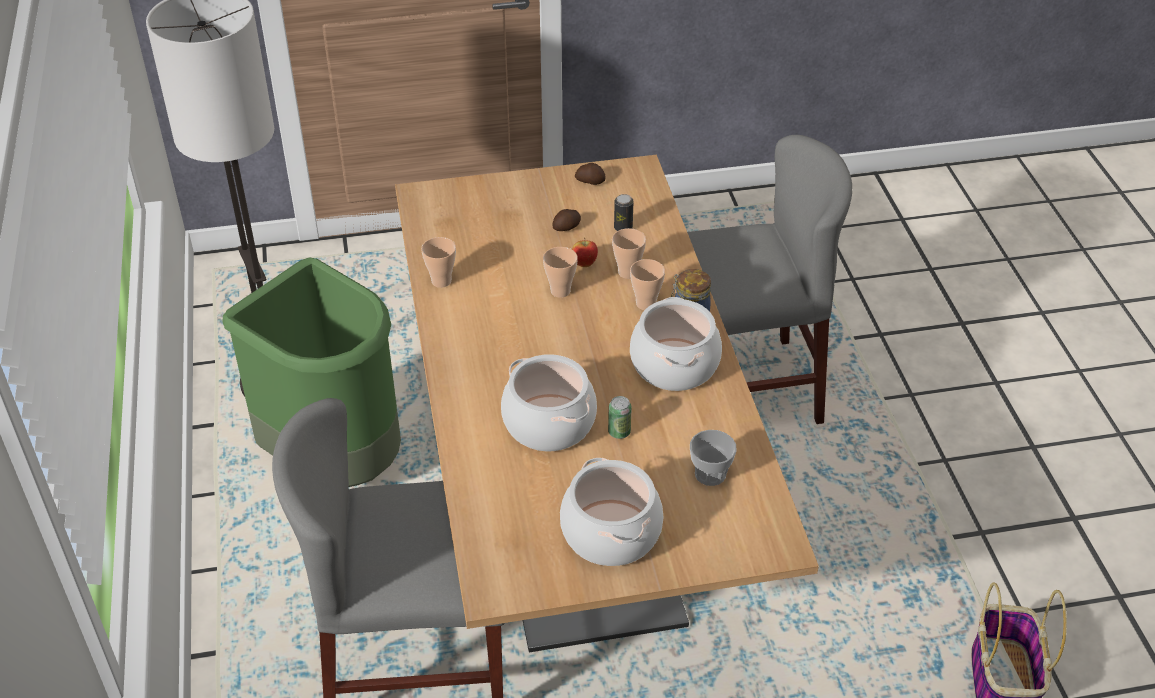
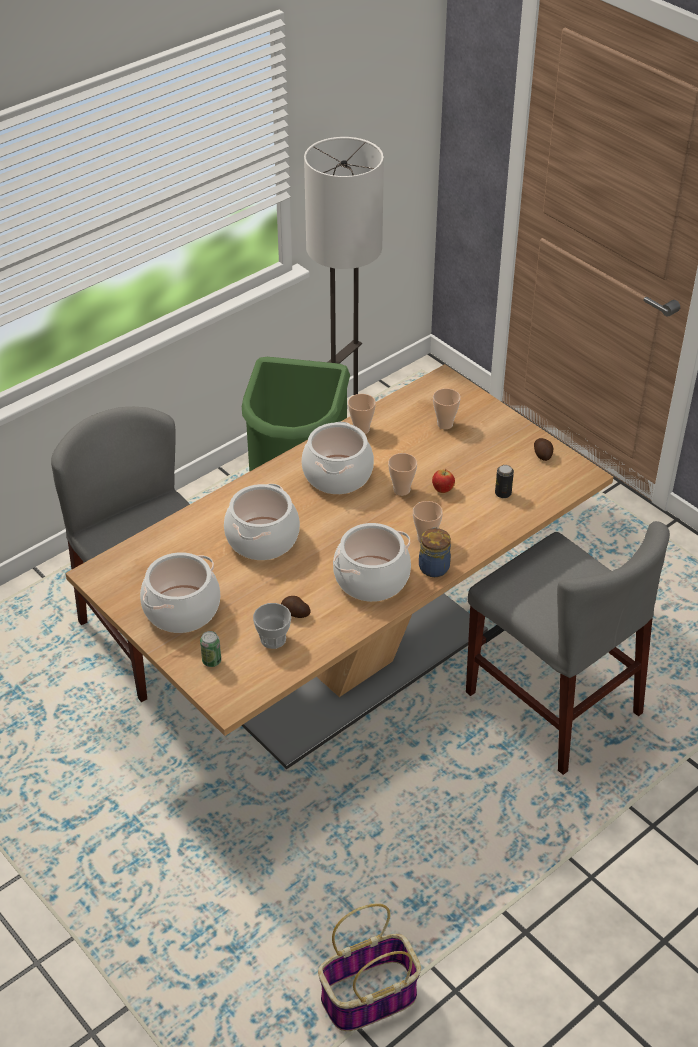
camera: 60 degrees right, 0 degrees up
(497, 327) = (338, 475): none -> cooking pot
(567, 227) = (476, 465): potato -> potato (295, 613)
(619, 432) = (280, 576): can -> can (211, 661)
(627, 272) = (453, 516): cup -> cup (445, 424)

